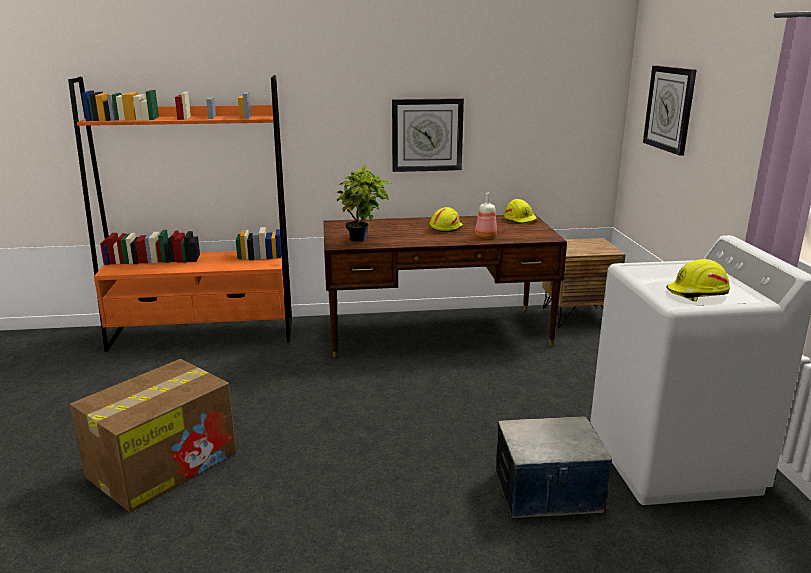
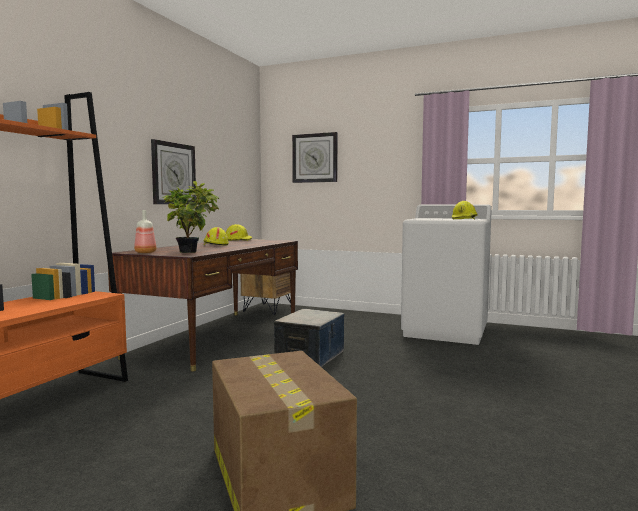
camera: 60 degrees left, 15 degrees down
(485, 236) = (255, 244): bottle -> bottle (146, 252)
(548, 492) = (453, 357): storage box -> storage box (311, 357)

